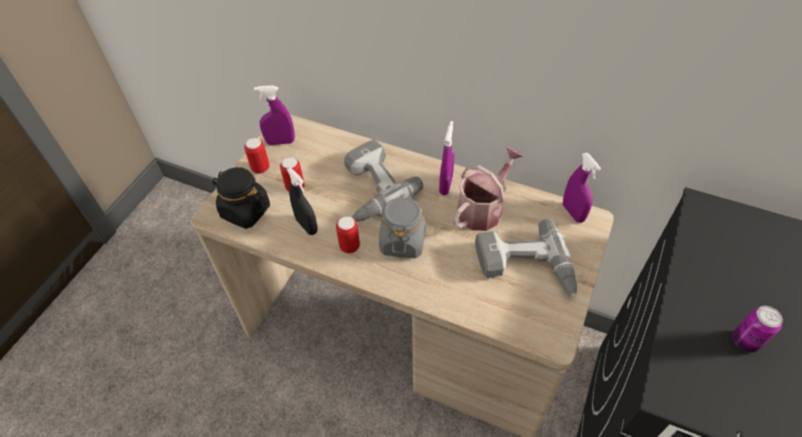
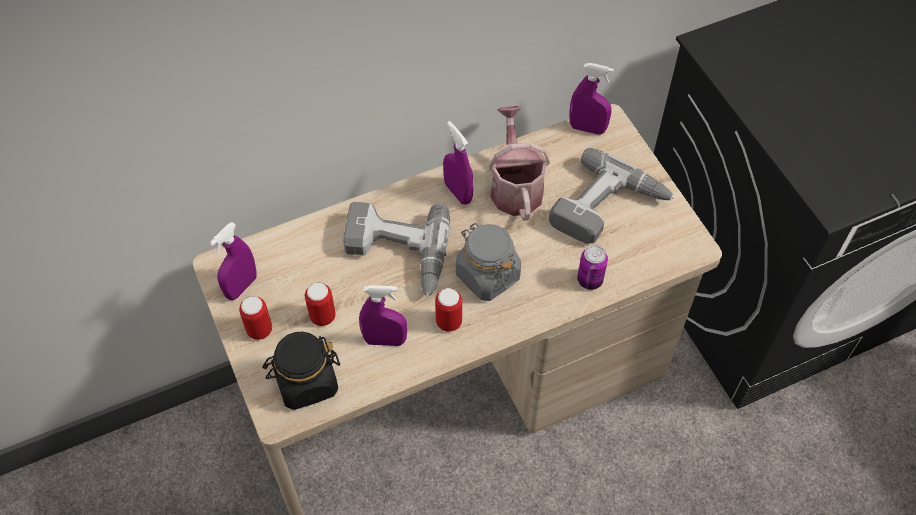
camera: 50 degrees left, 5 degrees up
(306, 226) = (385, 340): black spray bottle -> purple spray bottle
(745, 341) = (834, 127): can -> can (589, 280)

